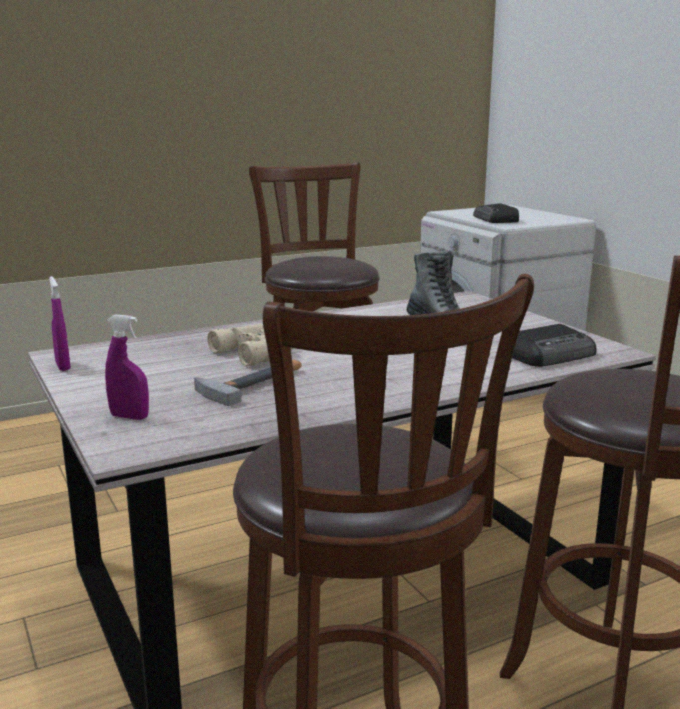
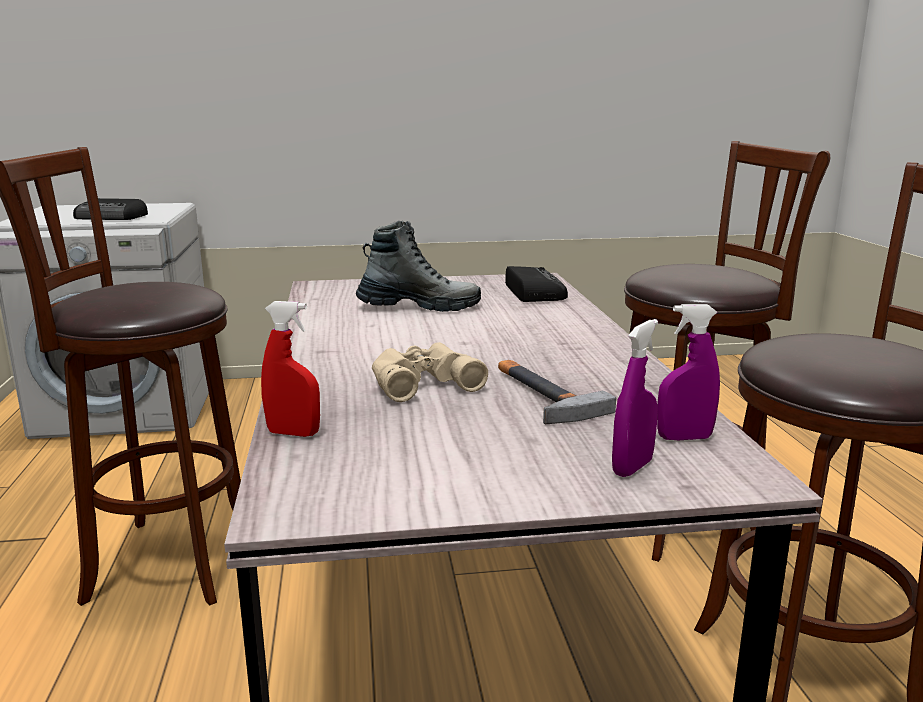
camera: 70 degrees left, 0 degrees up
(63, 366) = (360, 508): purple spray bottle -> purple spray bottle (684, 438)
(154, 340) = (293, 433): none -> red spray bottle

